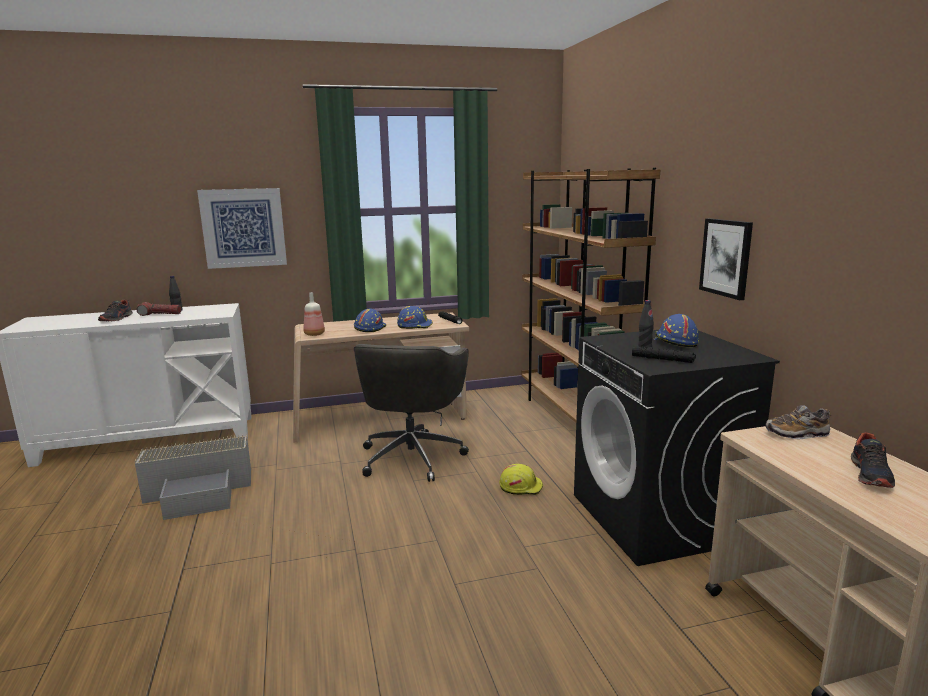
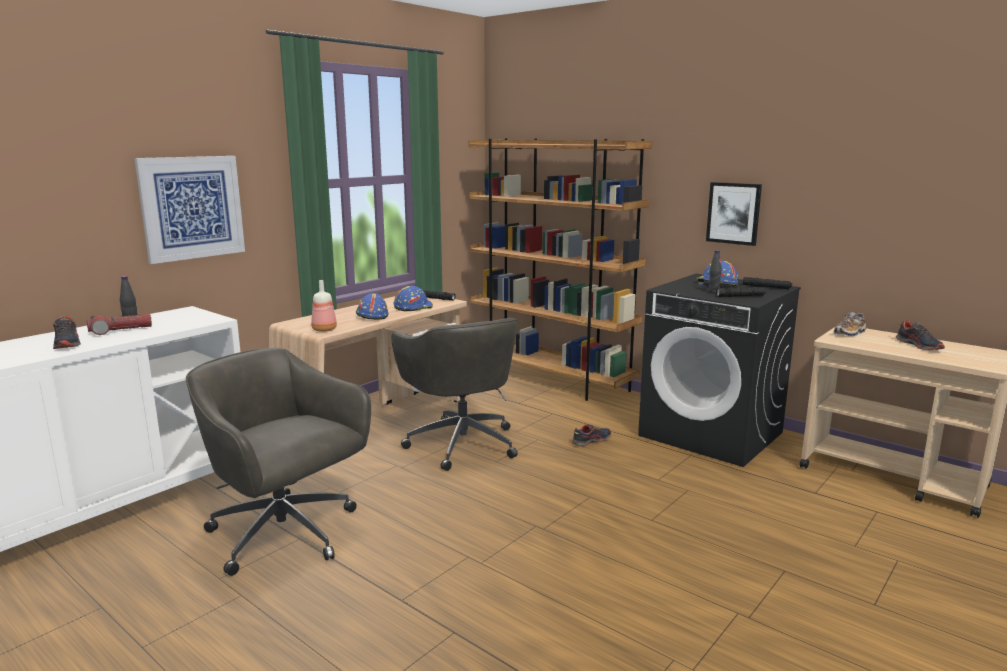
camera: 35 degrees left, 0 degrees up
(200, 490) = (286, 534): grey storage box -> grey office chair
(521, 487) = (591, 440): yellow hard hat -> shoe
(729, 354) = (766, 287): none -> black flashlight

